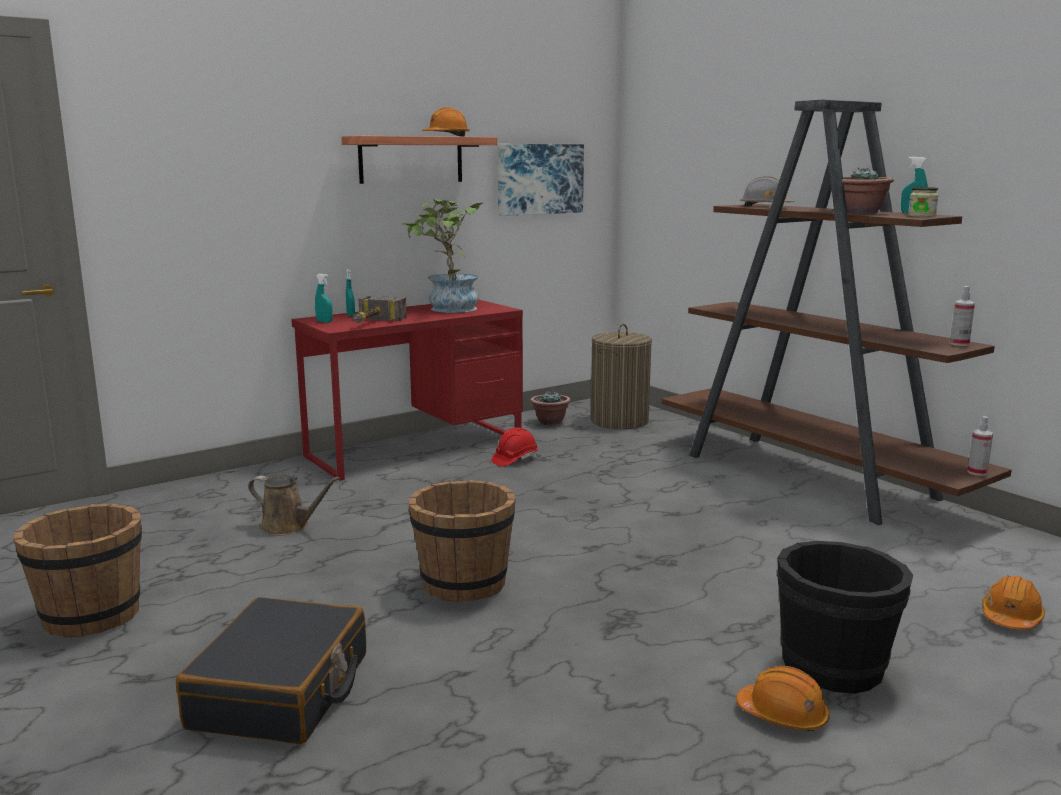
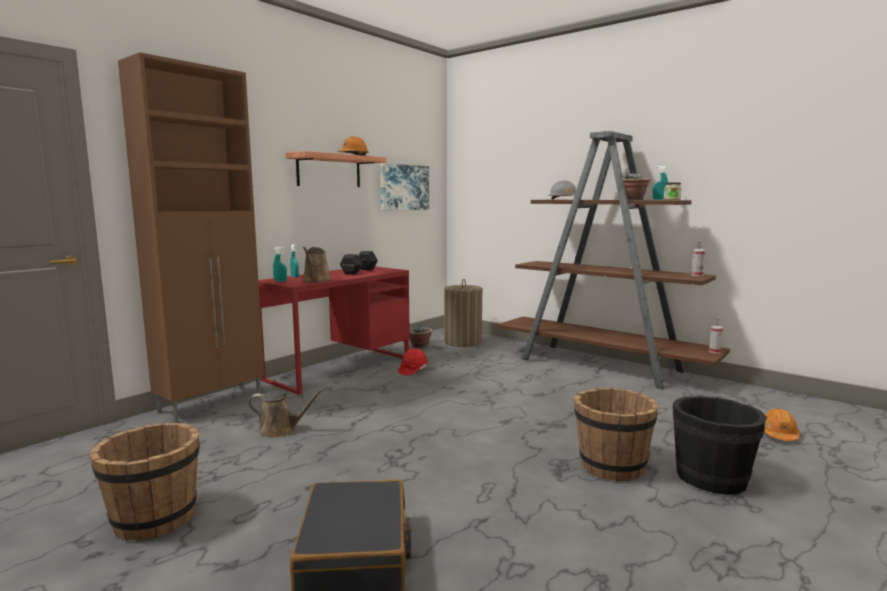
camera: 15 degrees left, 5 degrees down
(228, 482) = (213, 403): none -> brown cabinet
(372, 323) = (316, 280): hammer -> brown watering can
(447, 309) = (358, 271): potted plant -> black dumbbell
(463, 583) = (437, 455): brown bucket -> brown bucket (611, 466)
(783, 715) = (710, 515): orange hard hat -> none

